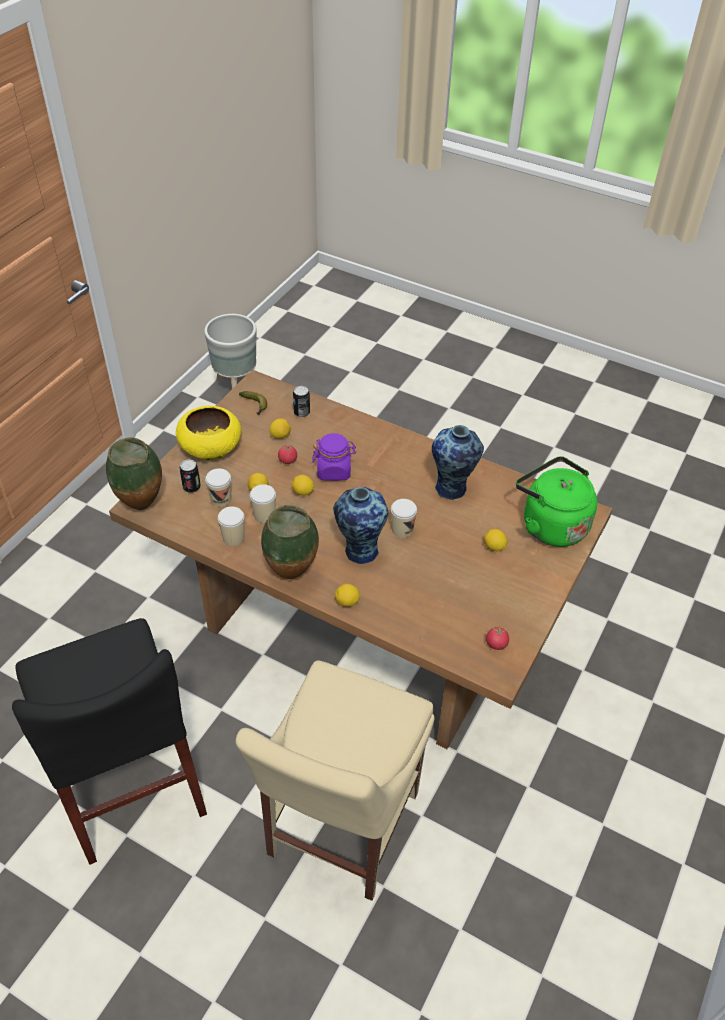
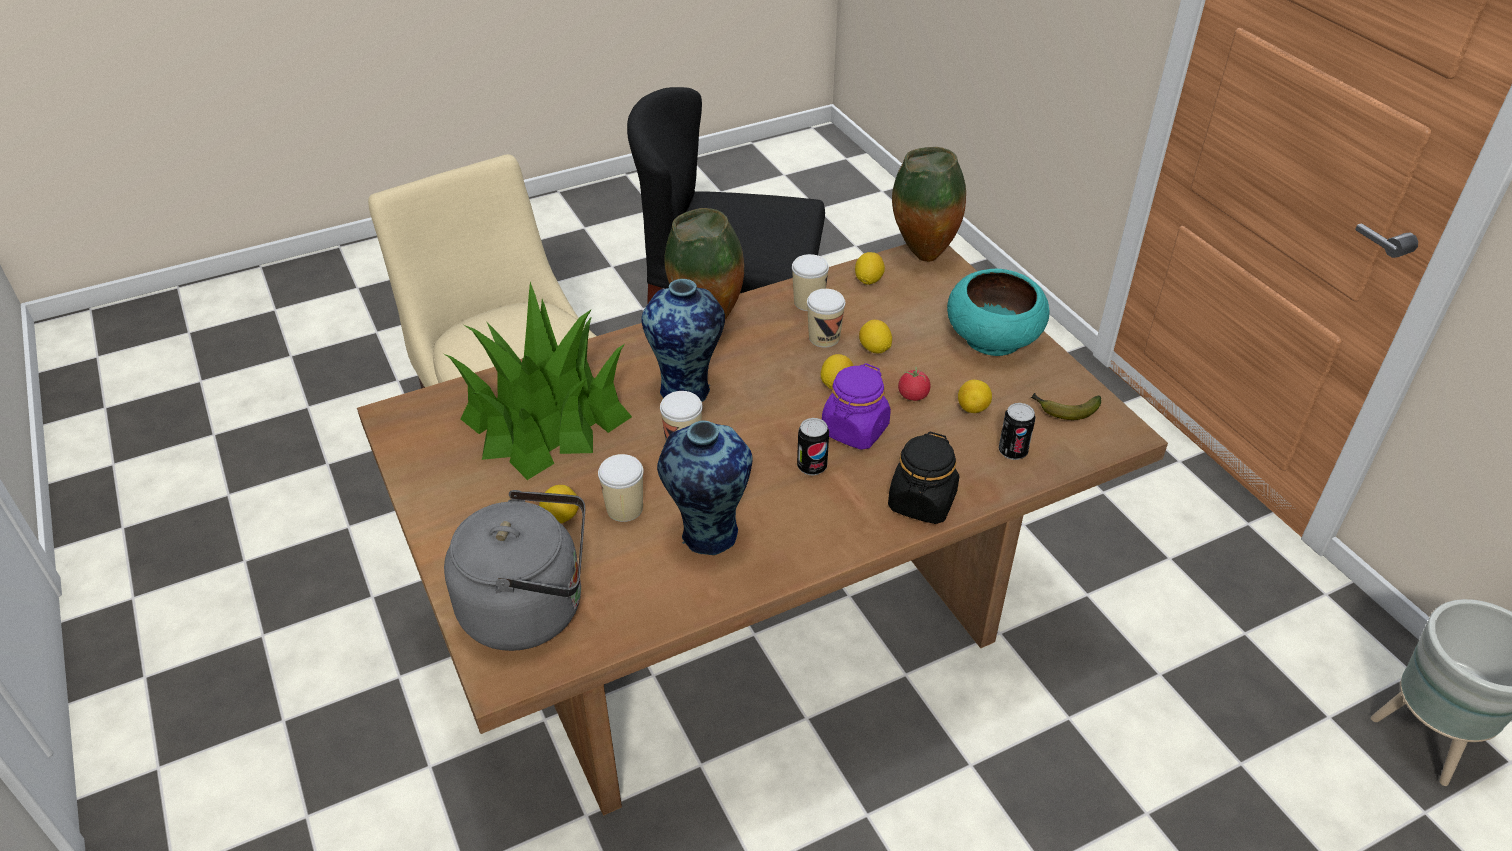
camera: 125 degrees right, 5 degrees down
(191, 487) = (927, 300): can -> can (812, 466)
(210, 448) = (994, 338): yellow bowl -> turquoise bowl
(221, 499) = (884, 314): cup -> cup (624, 508)
(347, 602) = (623, 346): lemon -> lemon (868, 280)
(364, 429) = (922, 502): none -> black jar
(439, 598) = (544, 420): none -> potted plant
(496, 644) = (431, 434): tomato -> none
(550, 524) = (531, 608): green kettle -> grey kettle

